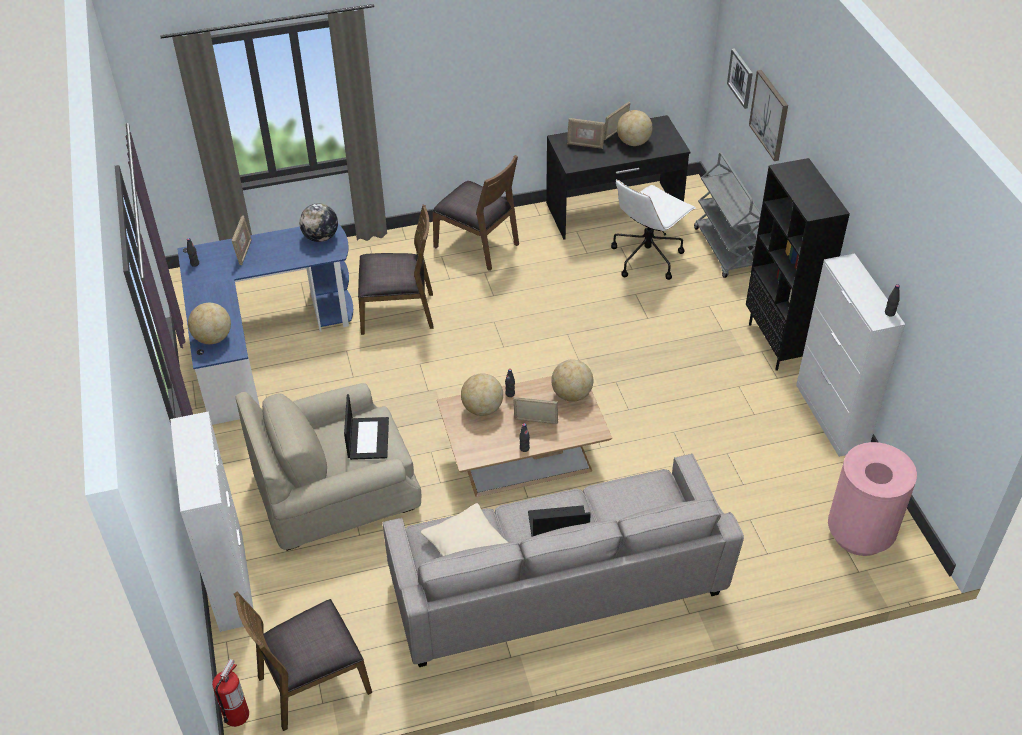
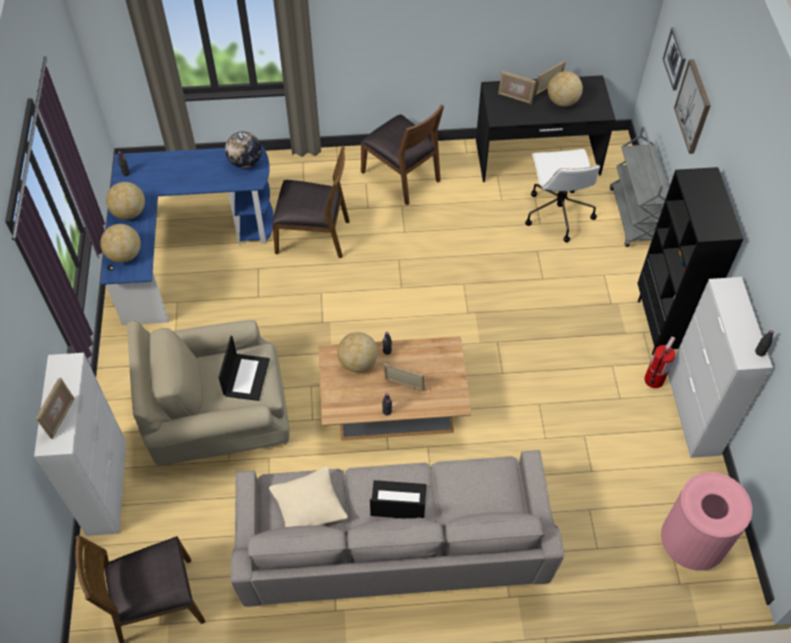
camera: 10 degrees right, 10 degrees up
(236, 715) = (83, 621): fire extinguisher -> fire extinguisher (654, 379)
(244, 252) = (172, 168): picture frame -> picture frame (61, 418)
(571, 395) = (444, 361): globe -> globe (129, 213)
(647, 257) = (557, 213): white office chair -> white office chair turned 60 degrees counterclockwise

